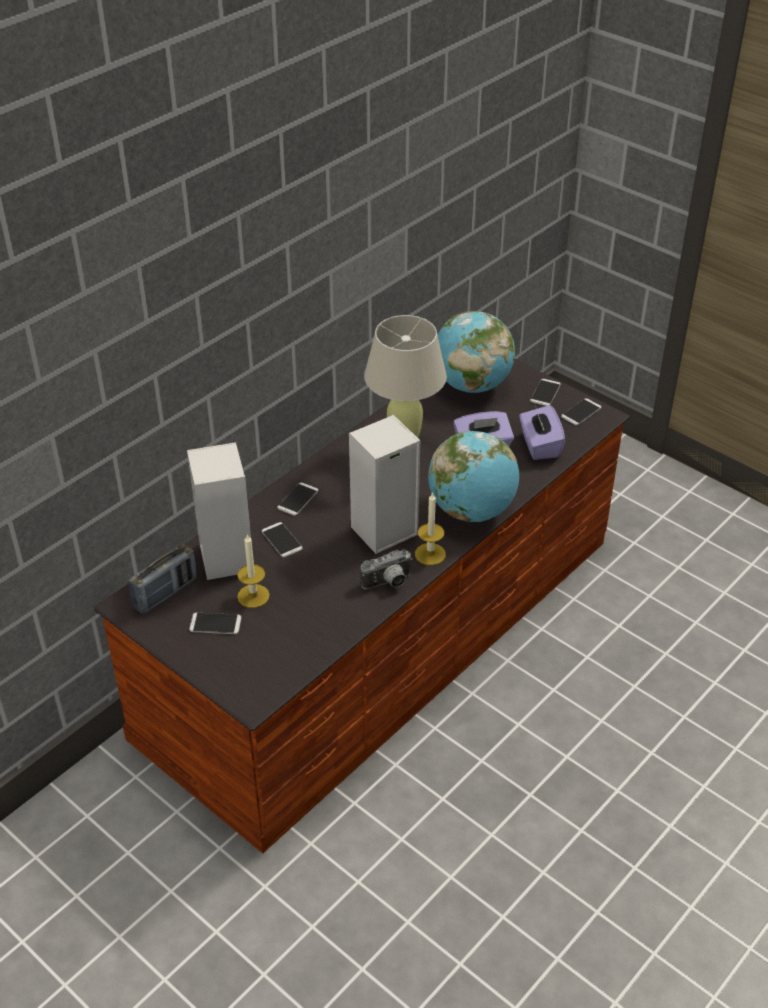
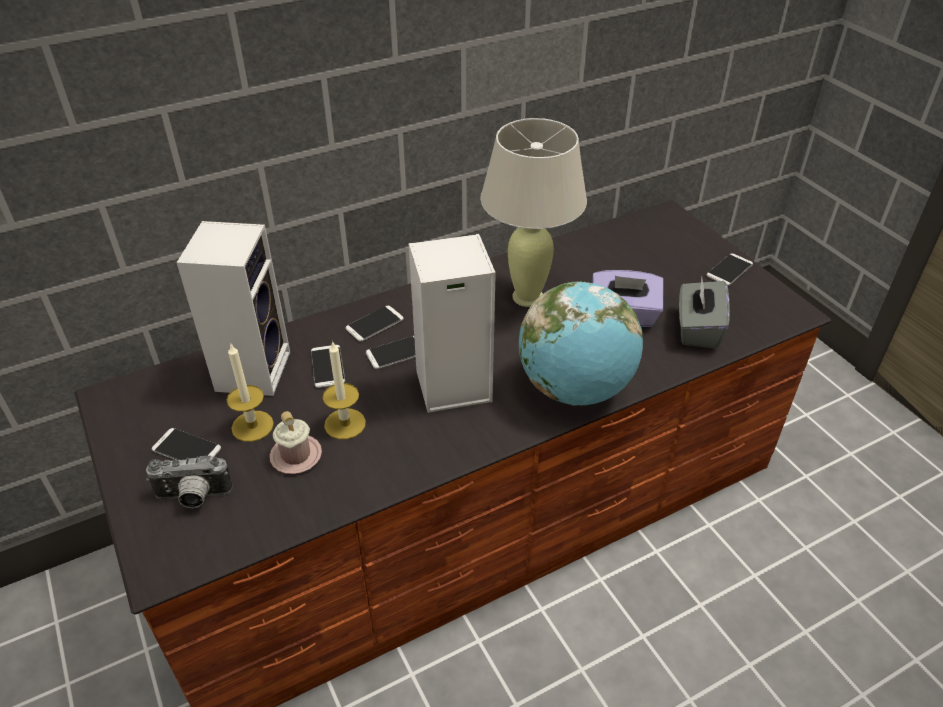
camera: 20 degrees right, 0 degrees up
(165, 593) = (159, 395): radio -> none
(299, 607) = (296, 456): none -> pink mug
(389, 583) = (422, 456): camera -> camera (193, 498)
(430, 554) = (495, 431): candle -> candle (345, 424)
(472, 385) = (643, 243): globe -> none
(539, 445) = (697, 329): purple tissue box -> grey tissue box
(581, 412) = (767, 301): phone -> phone (396, 353)

